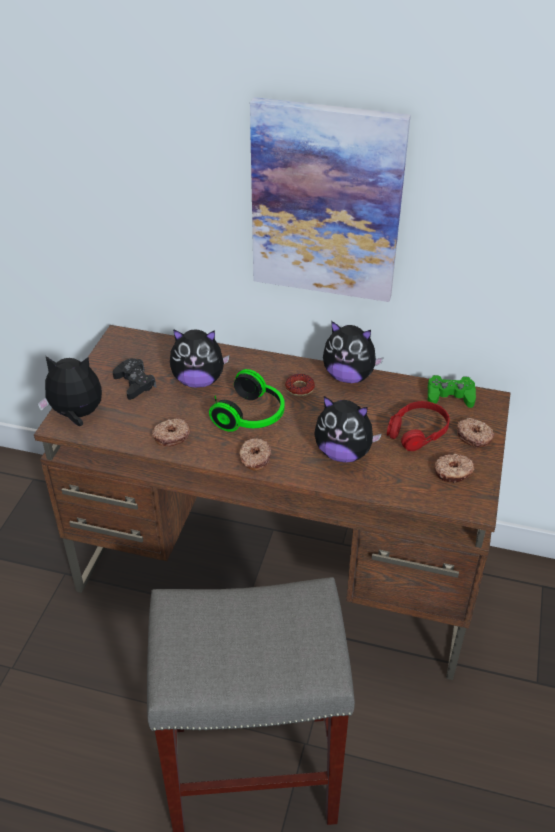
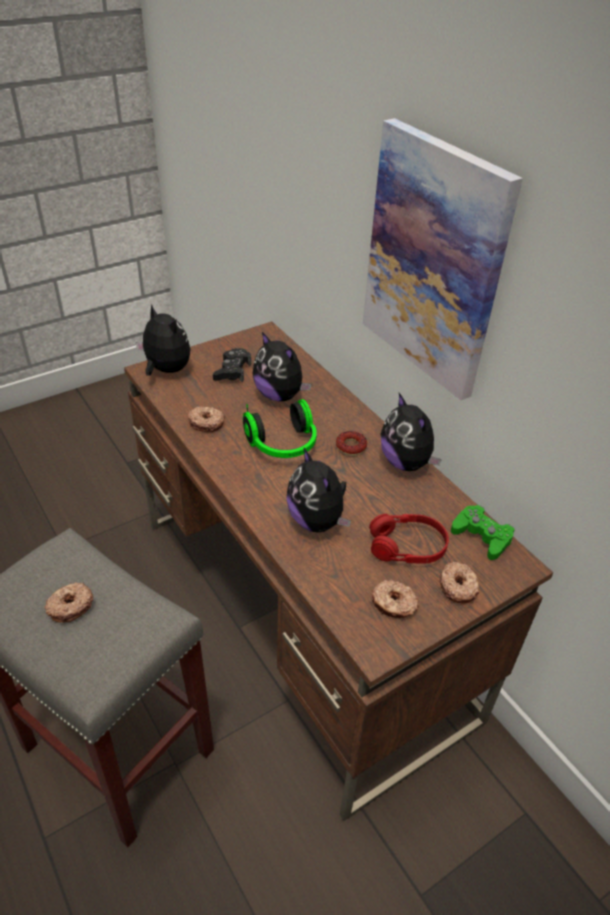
camera: 40 degrees right, 0 degrees up
(254, 458) = (242, 478): donut -> donut (70, 606)

